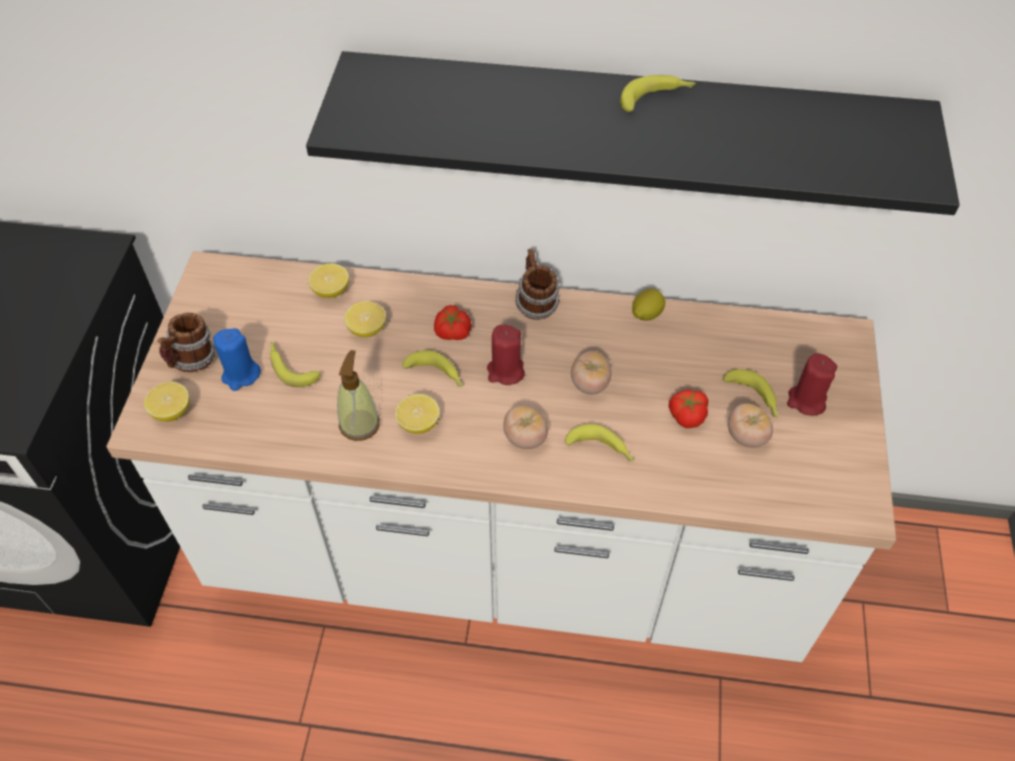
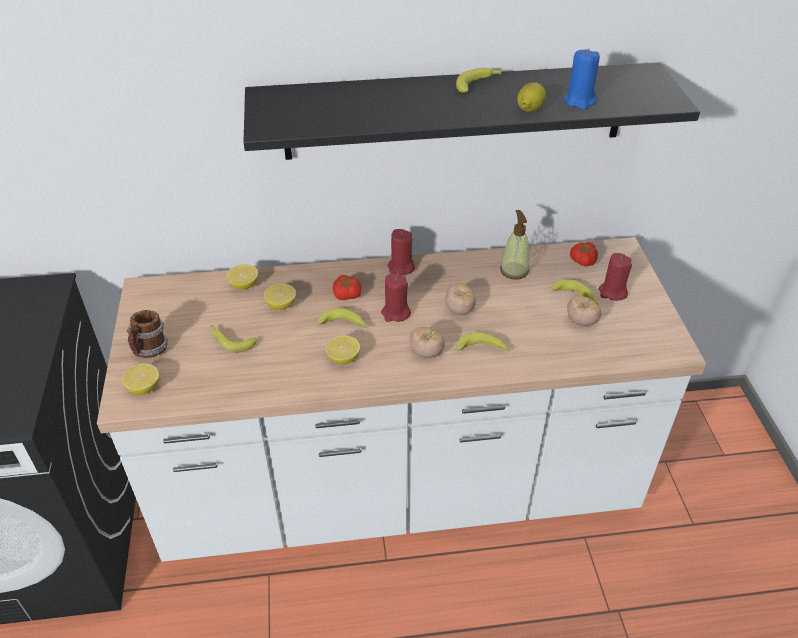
camera: 15 degrees left, 10 degrees down
(241, 375) = (192, 353): blue candle -> blue candle (579, 101)
(359, 424) = (298, 367): soap dispenser -> soap dispenser (514, 270)
(535, 304) = (401, 267): mug -> red candle
(646, 314) = (482, 260): lemon -> lemon (529, 110)
(686, 415) = (535, 316): tomato -> tomato (582, 261)

